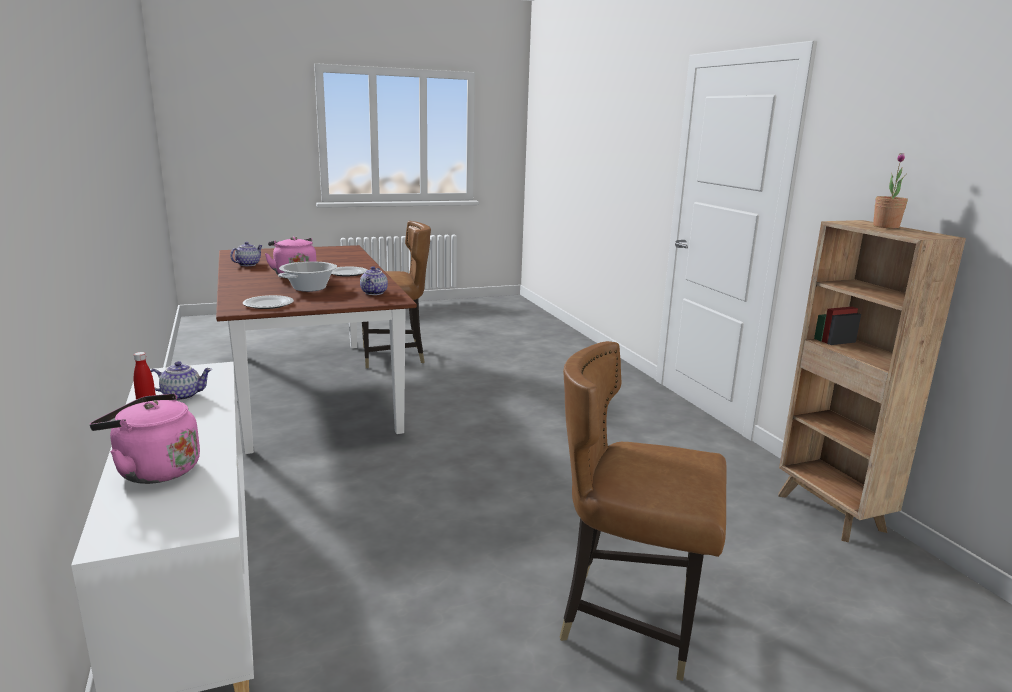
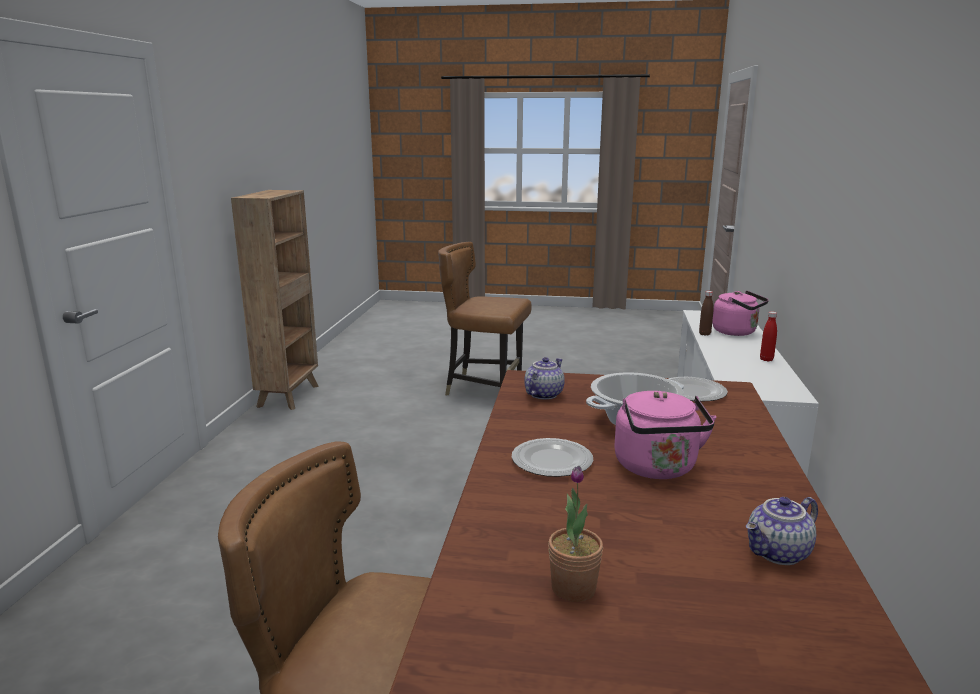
camera: 150 degrees left, 0 degrees up
(182, 396) = (751, 370): teapot -> none
(217, 453) = (704, 334): none -> brown bottle
(629, 618) = (484, 388): brown chair -> brown chair turned 150 degrees clockwise
(886, 227) = (261, 194): potted plant -> potted plant (573, 588)

